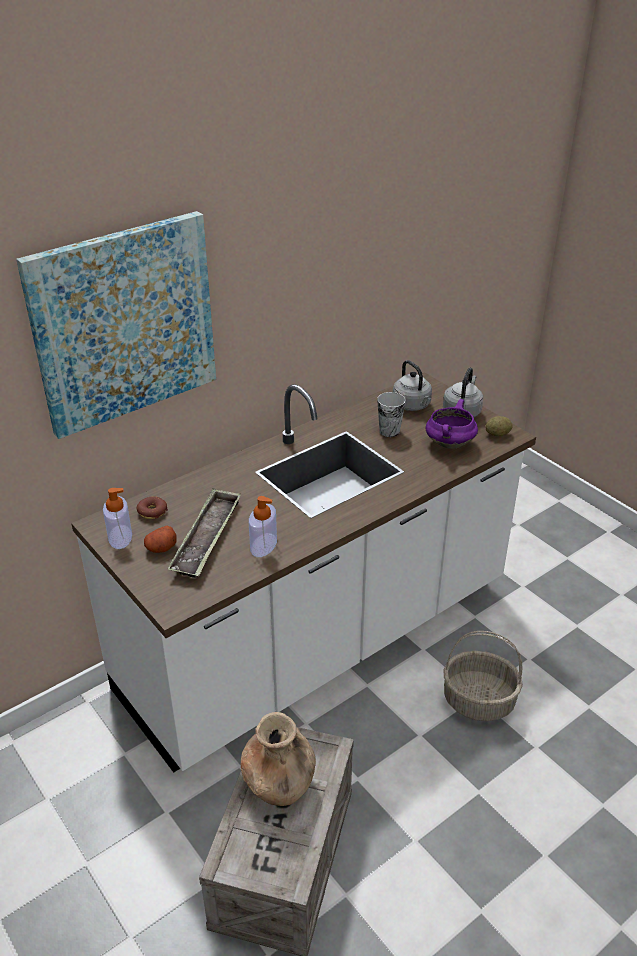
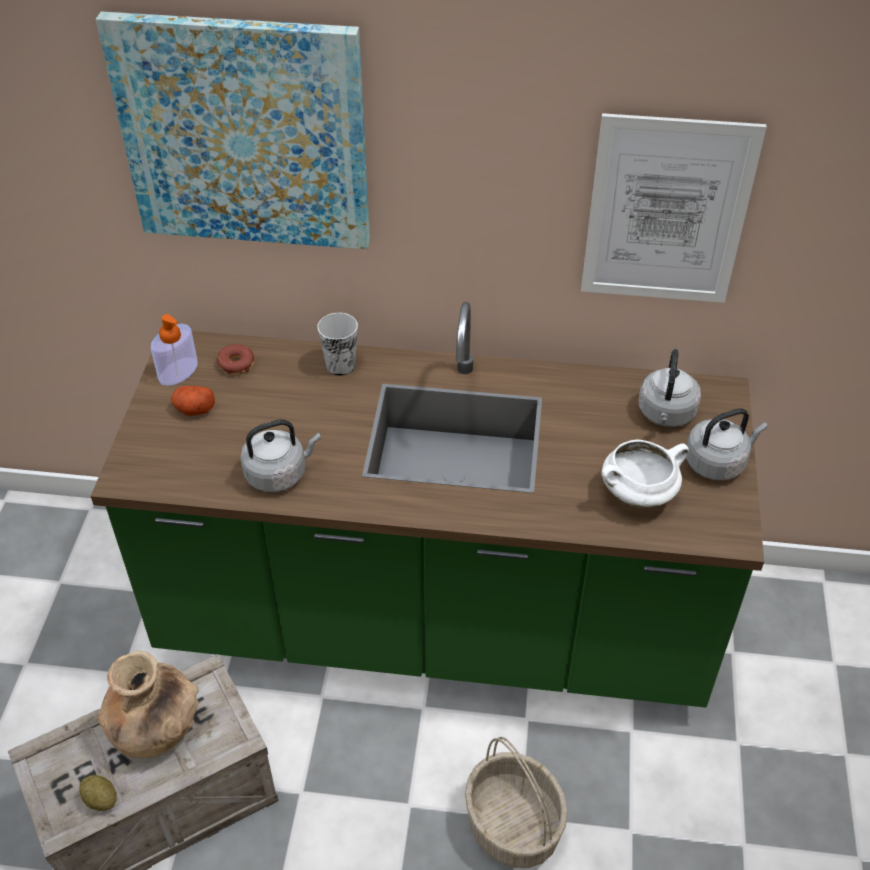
camera: 45 degrees right, 10 degrees up
(207, 538) = (243, 427): tray -> none
(263, 545) = (279, 473): soap dispenser -> grey kettle
(318, 639) = (435, 619): white counter -> green counter
(372, 278) = (667, 212): none -> picture
(389, 431) = (590, 430): cup -> cup (340, 365)
(449, 443) = (638, 493): purple cooking pot -> white cooking pot
(497, 434) = (717, 523): potato -> potato (101, 799)

